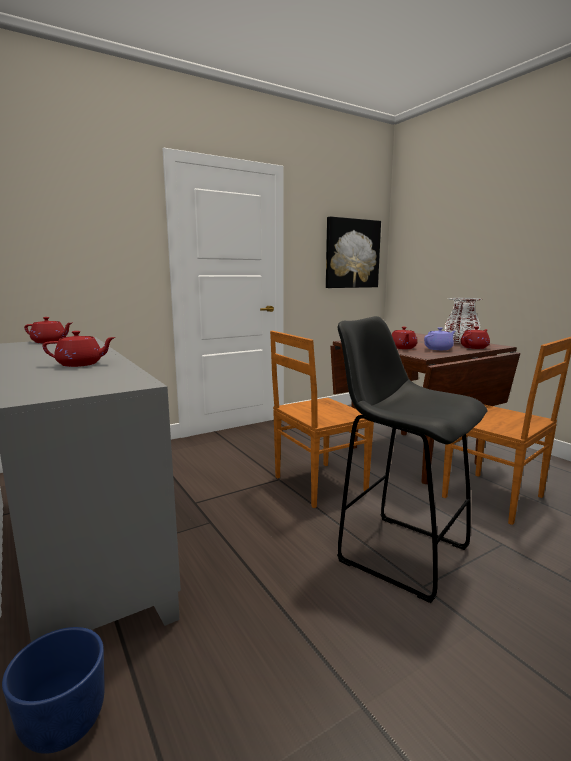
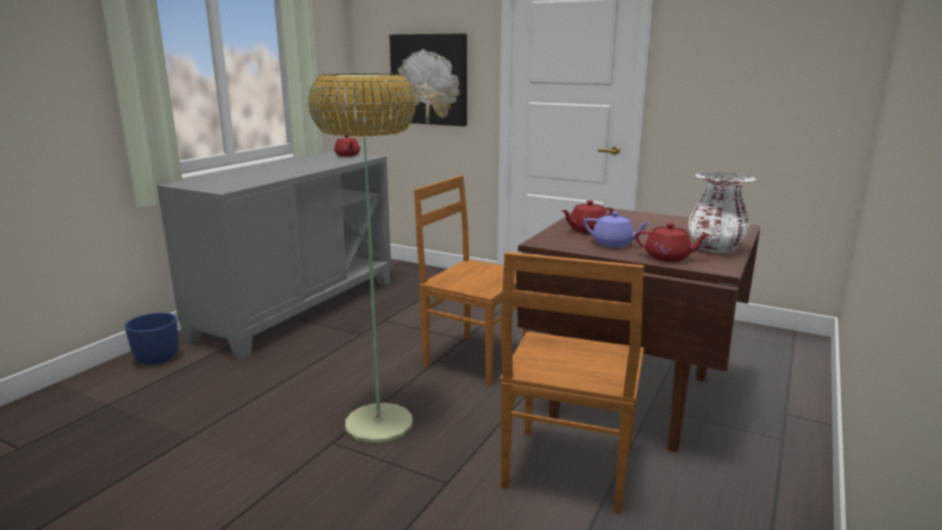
camera: 60 degrees right, 5 degrees up
(81, 364) = (272, 173): red teapot -> none
(352, 254) = (785, 75): picture -> picture (429, 79)
(399, 552) = (379, 423): black stool -> floor lamp

